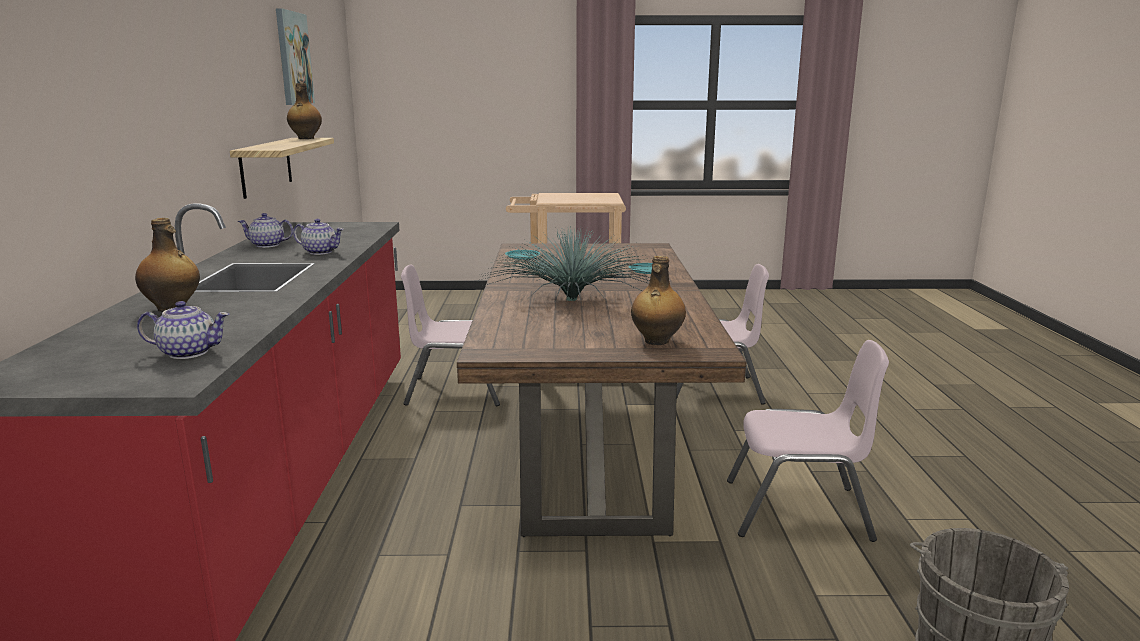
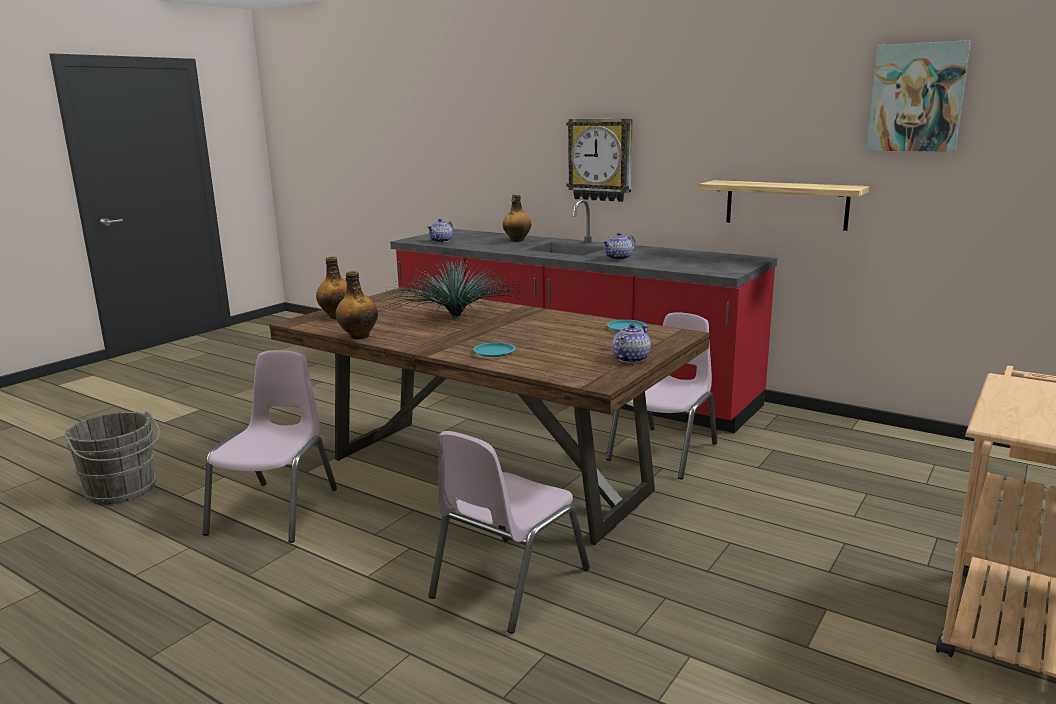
camera: 125 degrees right, 0 degrees up
(140, 141) = (600, 160): none -> wall clock
(268, 245) = (664, 252): teapot -> teapot (630, 359)
(306, 138) = (841, 186): bottle -> bottle (359, 336)
(798, 511) = (276, 511): pink chair -> pink chair turned 150 degrees clockwise

